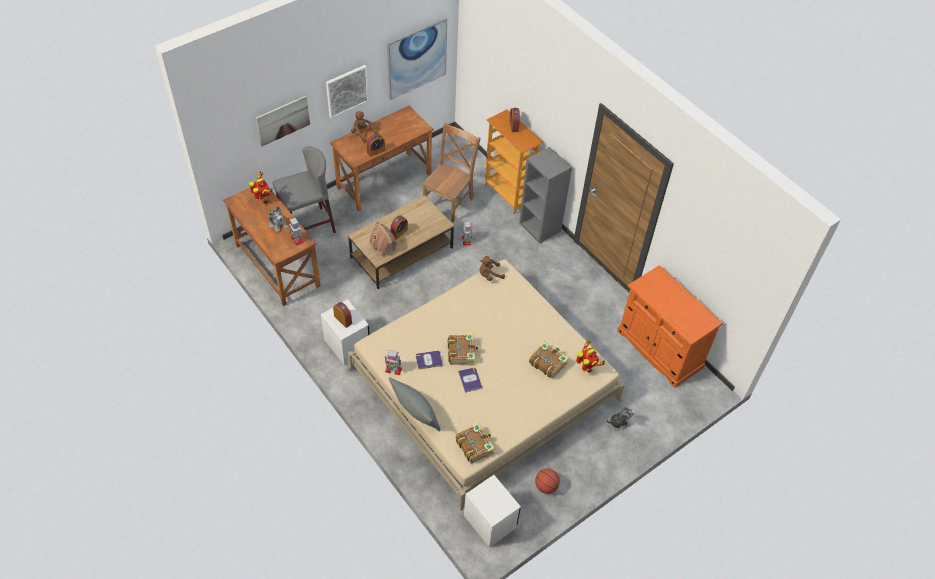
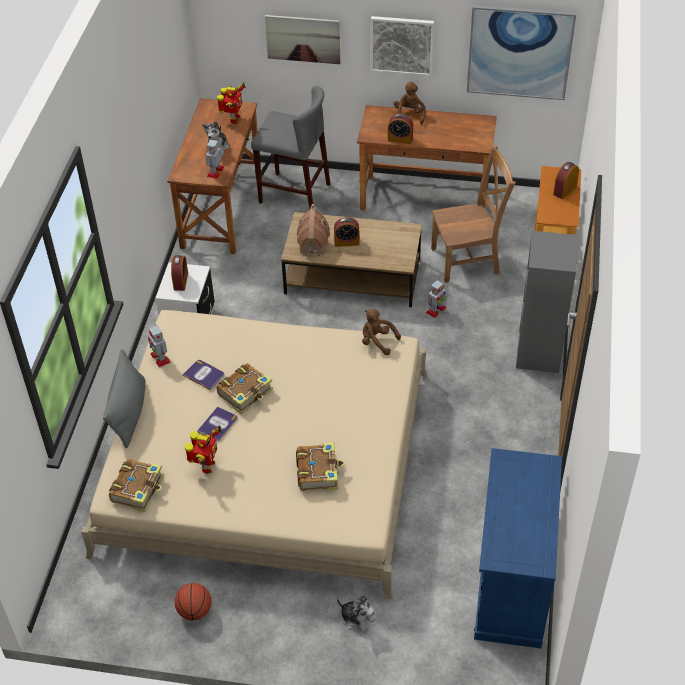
camera: 50 degrees right, 5 degrees down
(490, 521) = (98, 593): white nightstand -> none
(586, 368) = (353, 511): toy robot -> toy robot (206, 466)
(659, 349) = (511, 583): orange cabinet -> blue cabinet

